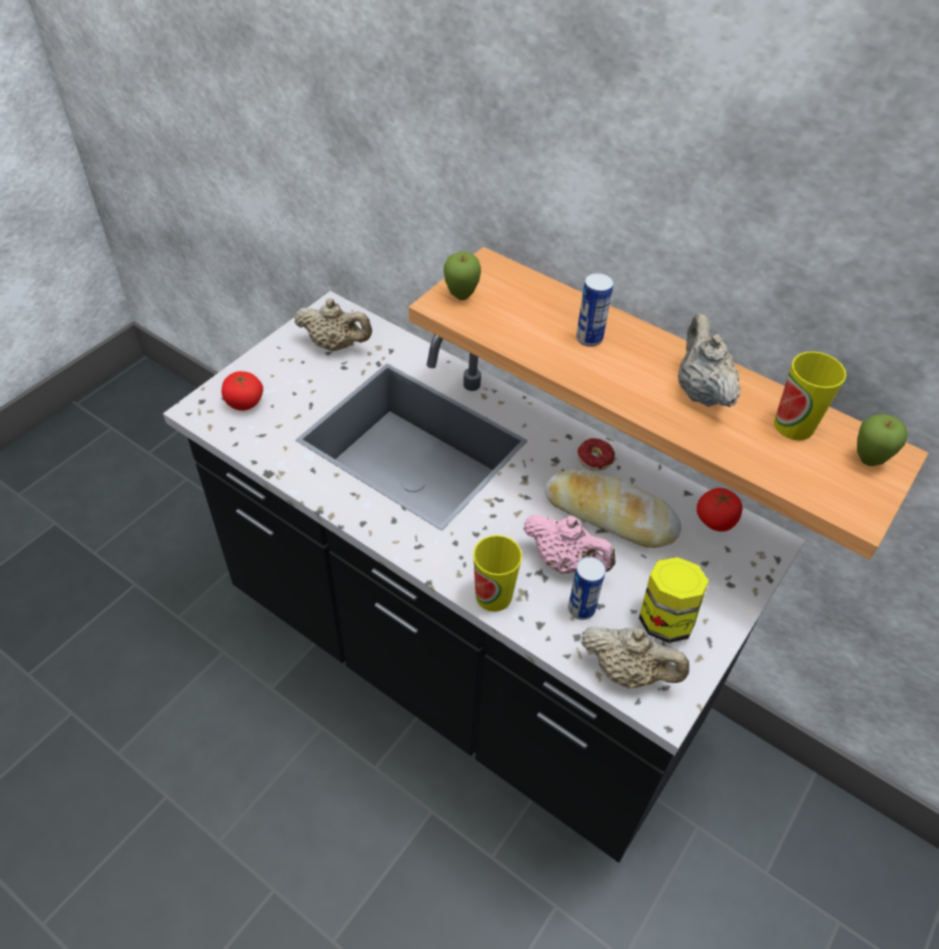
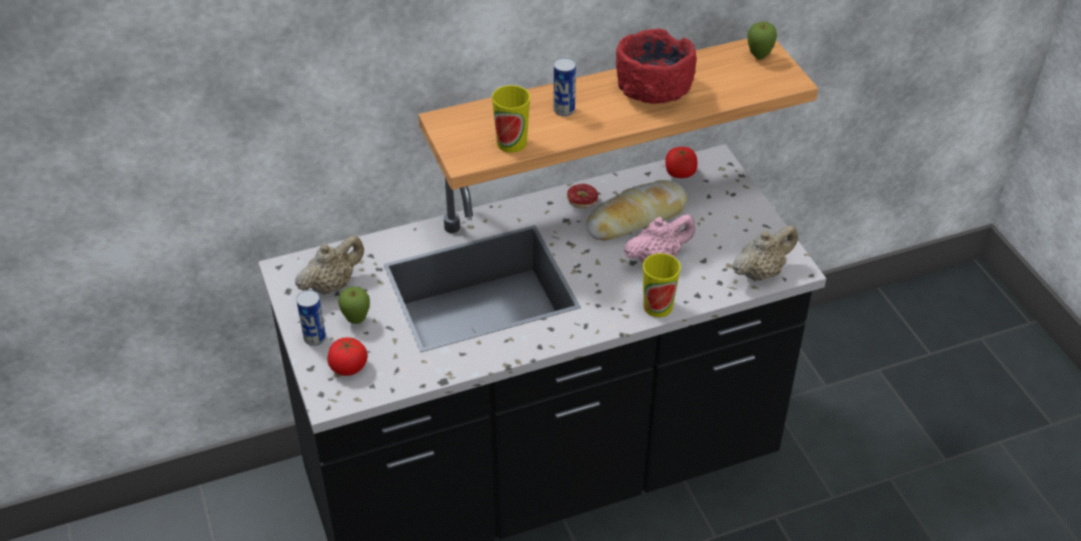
camera: 55 degrees left, 5 degrees down
(461, 296) = (465, 148): apple -> apple (356, 320)
(581, 609) = (700, 270): can -> can (314, 338)
(665, 619) = (736, 236): jar -> none
(700, 391) = (653, 88): beige teapot -> red bowl
(793, 425) = (711, 68): cup -> cup (511, 143)

